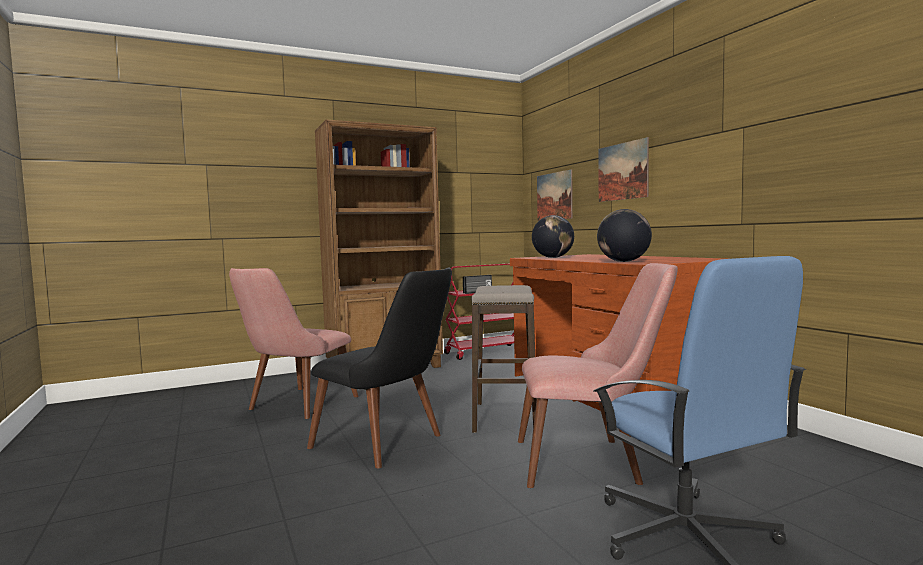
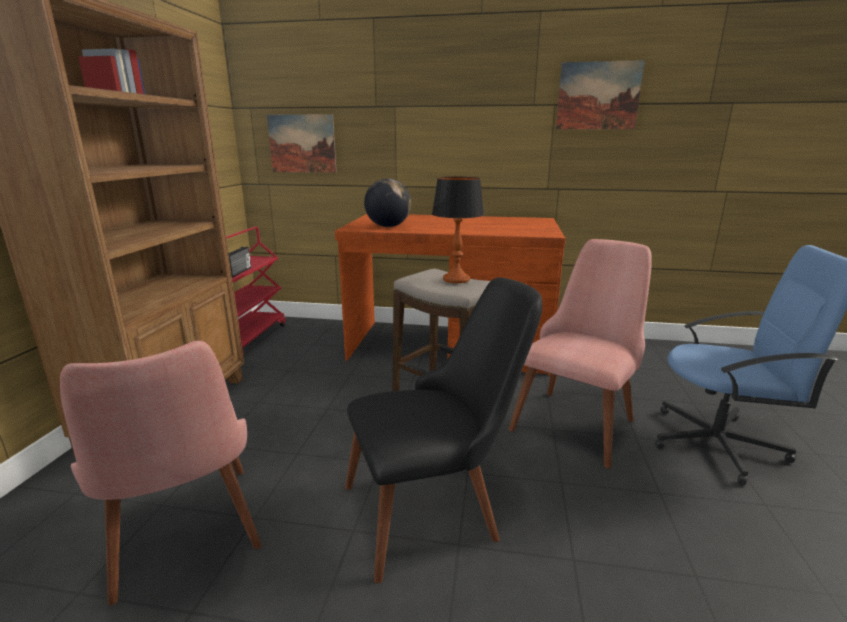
camera: 55 degrees left, 15 degrees up
(512, 289) = (456, 279): none -> table lamp
(622, 171) = (414, 127): picture -> picture (598, 96)
(623, 261) = (512, 232): globe -> none

